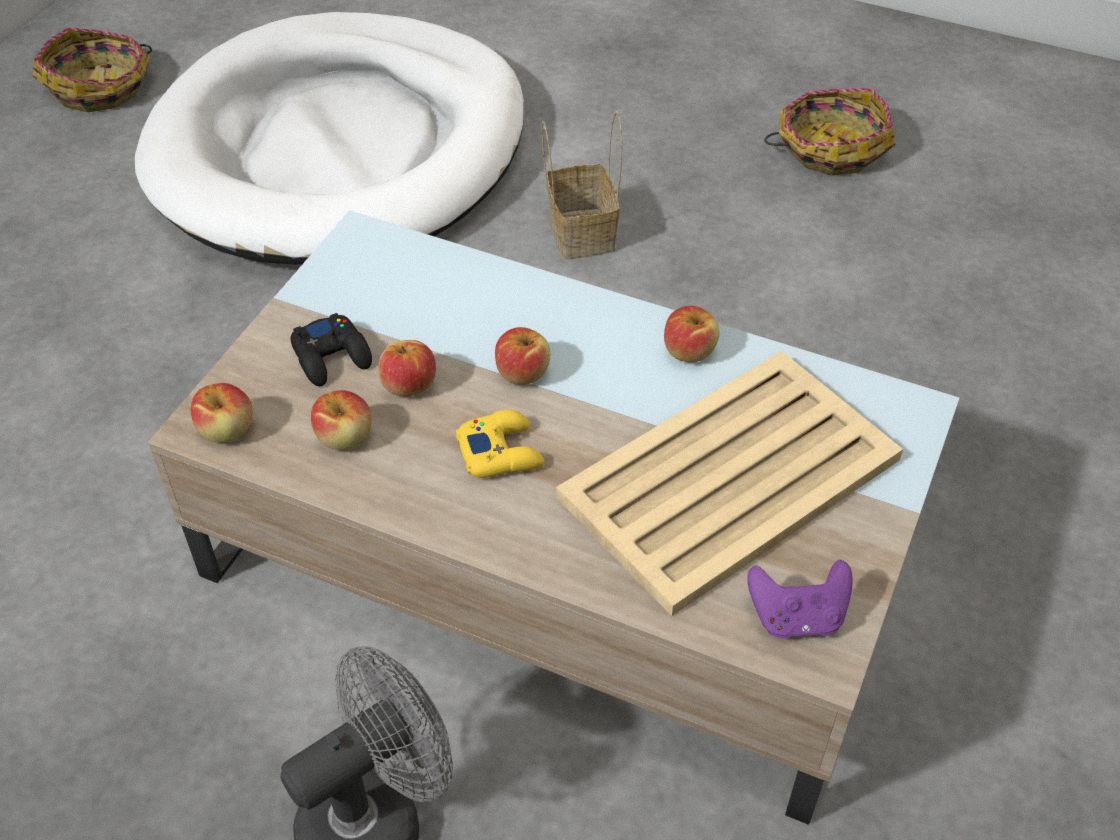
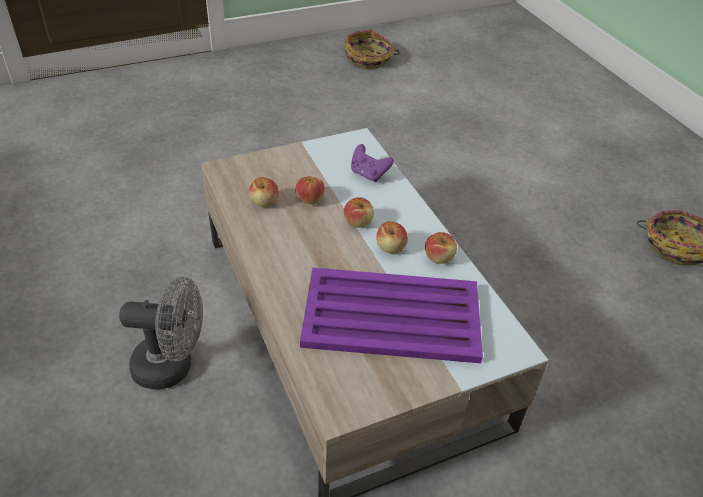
camera: 40 degrees right, 5 degrees down
(227, 430) = (229, 174): apple -> apple (390, 247)
(332, 356) = (295, 173): black game controller -> none
(340, 149) = (434, 125): white dog bed -> none
(501, 452) = (313, 244): yellow game controller -> none
(579, 232) = (501, 211): basket -> none
(726, 479) = (390, 315): beige tray -> purple tray
(796, 617) = (349, 387): purple game controller -> purple game controller (368, 174)

